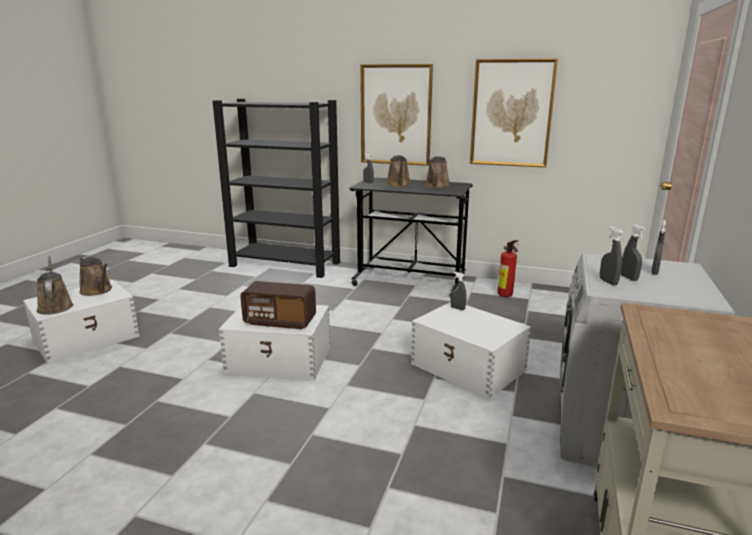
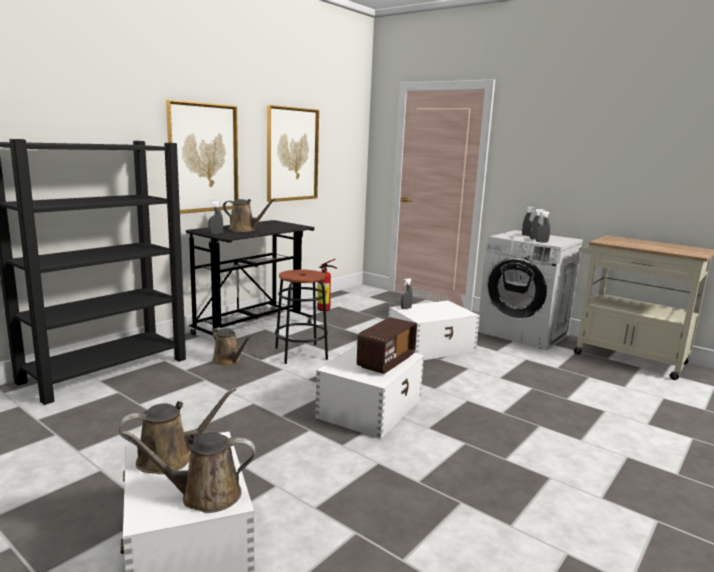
camera: 70 degrees left, 5 degrees down
(374, 309) = (301, 353): none -> black stool
(436, 186) = (270, 225): brown watering can -> brown watering can (228, 361)

